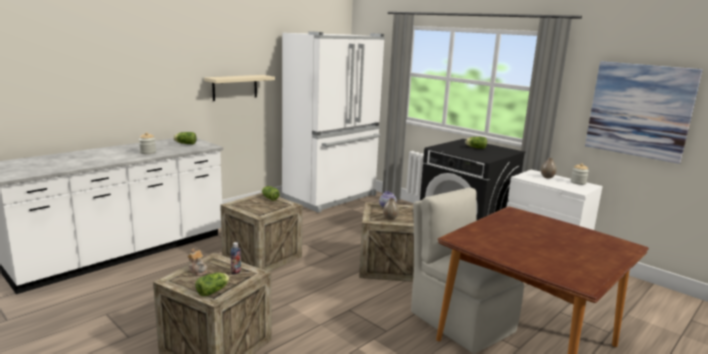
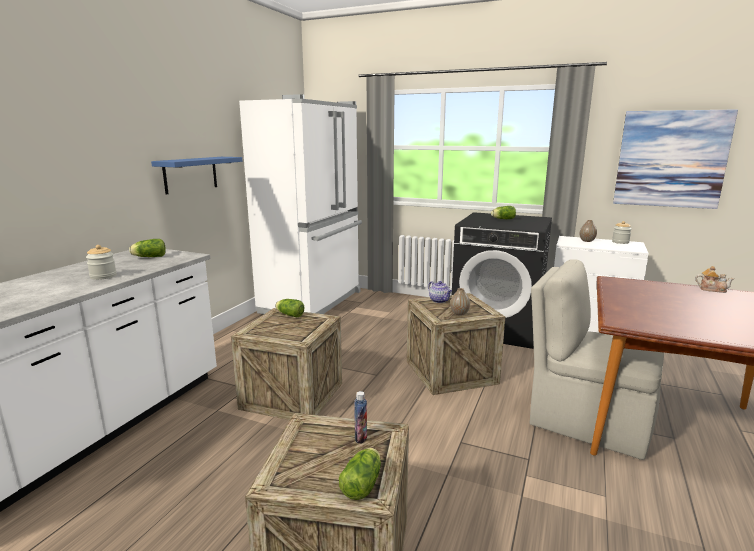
camera: 20 degrees left, 0 degrees up
(198, 270) = (300, 452): teapot -> teapot (711, 289)
(235, 87) = (190, 174): beige shelf -> blue shelf

